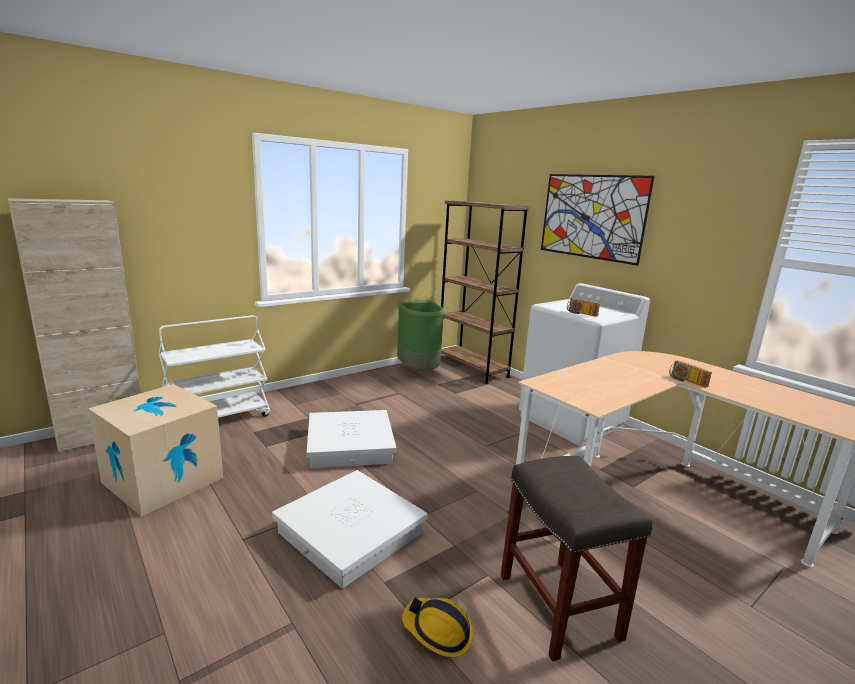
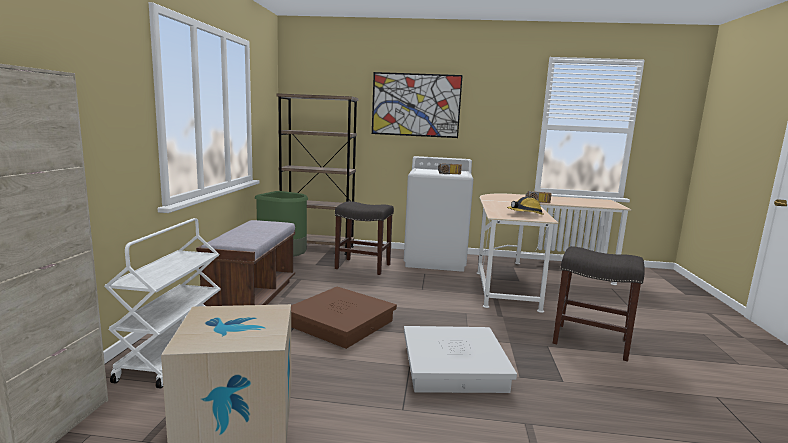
camera: 45 degrees left, 5 degrees down
(337, 395) = (252, 296): none -> brown bench
(350, 445) = (341, 323): white storage box -> brown storage box
(438, 631) = (580, 379): hard hat -> hard hat (525, 214)
(477, 401) = (364, 266): none -> grey stool

